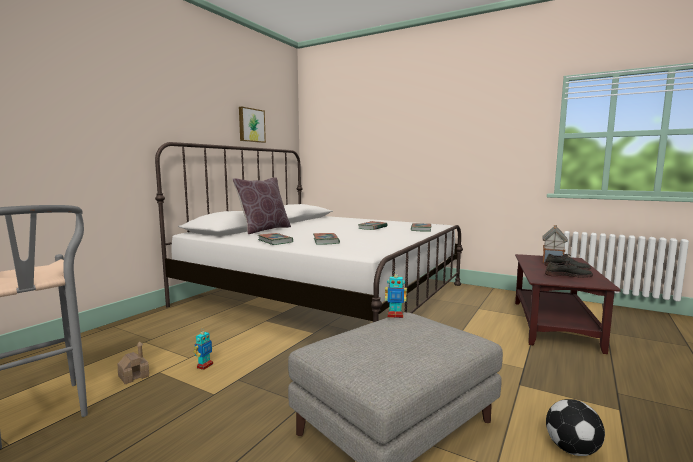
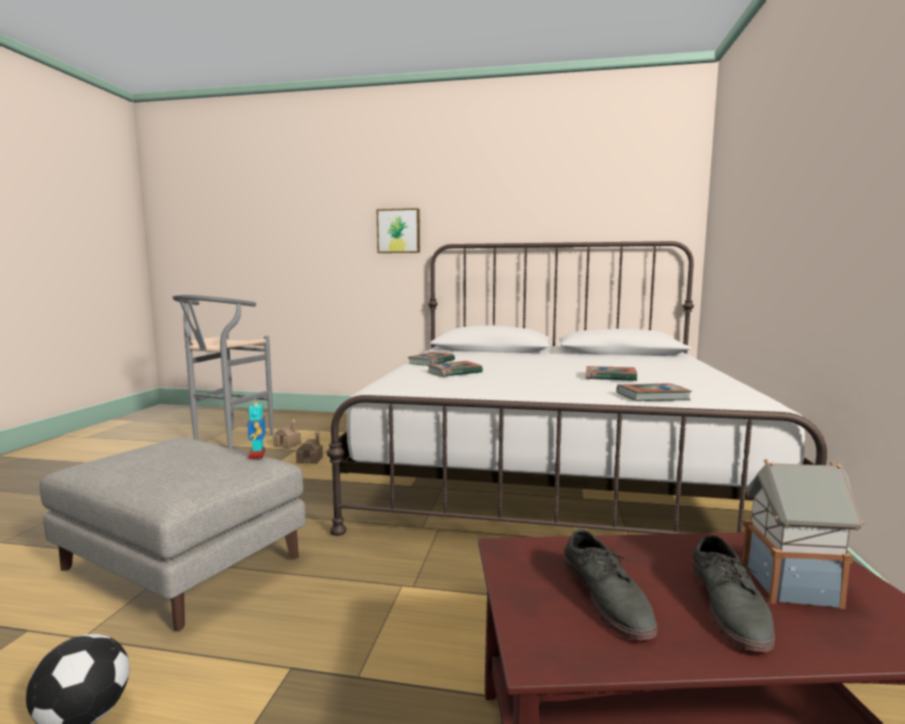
camera: 70 degrees right, 0 degrees up
(204, 366) = (310, 460): toy robot -> toy house
(251, 125) = (585, 211): picture -> picture (399, 231)
(264, 230) = (503, 353): brown pillow -> none

